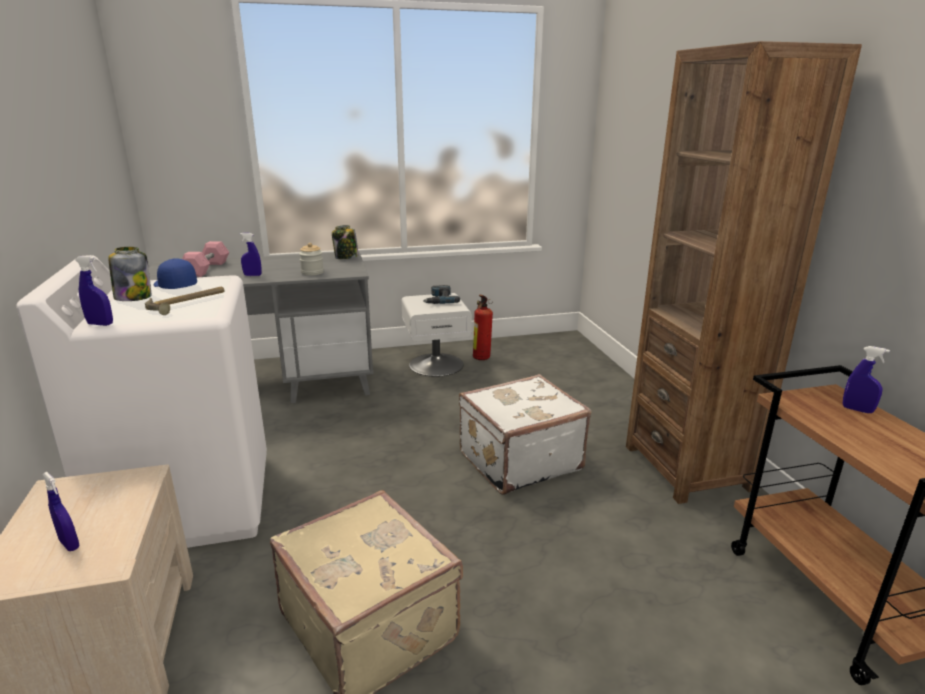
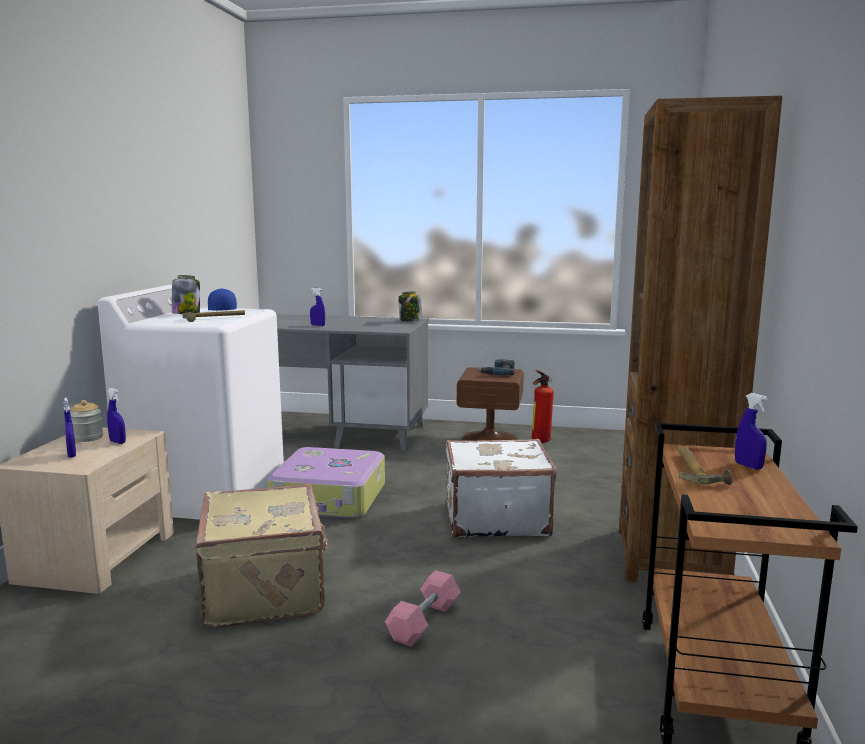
camera: 25 degrees right, 10 degrees down
(100, 324) = (147, 322): blue spray bottle -> blue spray bottle (117, 442)
(207, 269) = (290, 319): pink dumbbell -> pink dumbbell (424, 622)
(312, 272) = (366, 327): jar -> jar (87, 438)
(340, 474) = (329, 499): none -> suitcase
(436, 364) = (490, 439): white nightstand -> brown nightstand
(833, 425) = (697, 470): none -> hammer

